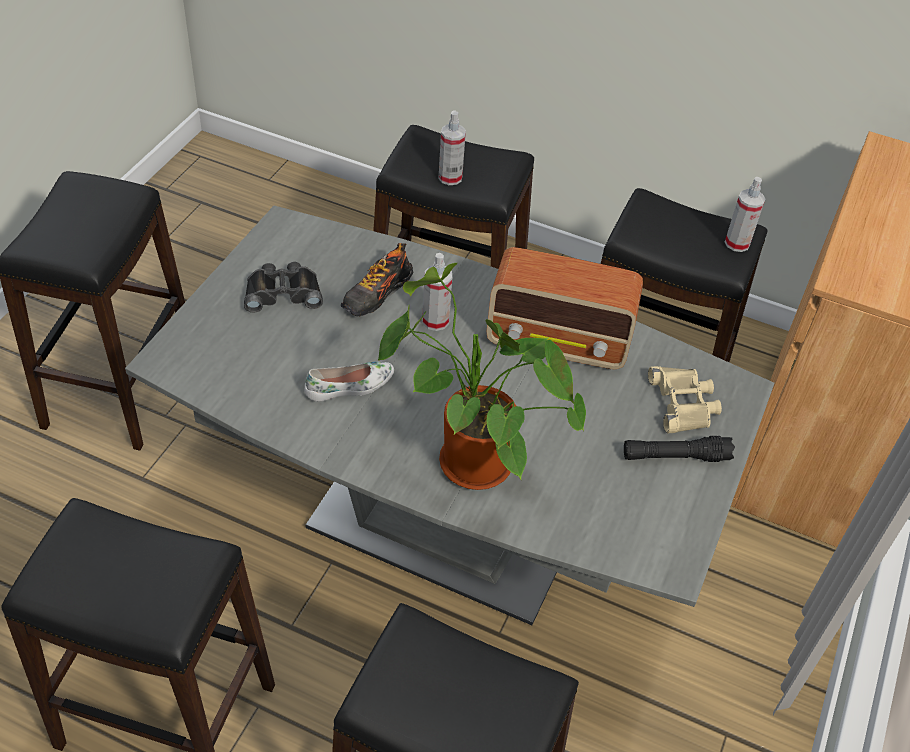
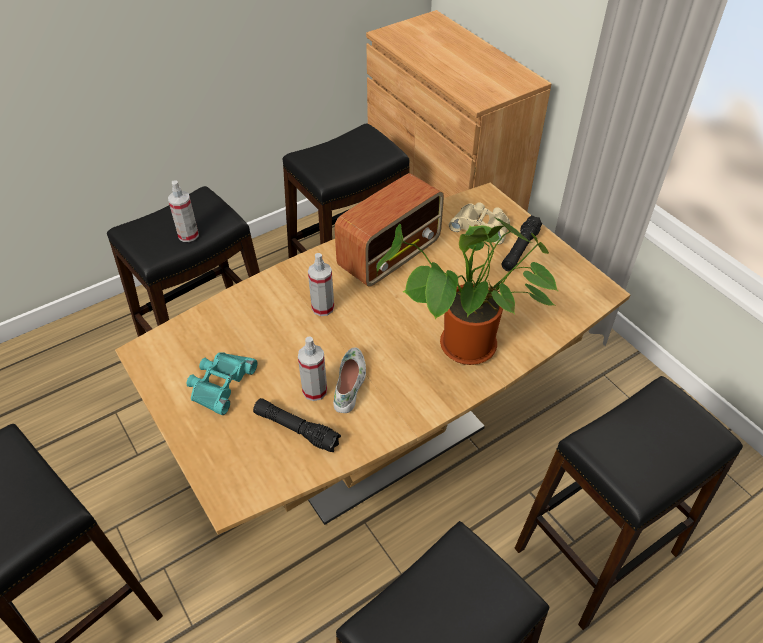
camera: 55 degrees left, 0 degrees up
(266, 371) = (296, 429): none -> black flashlight
(283, 292) = (220, 384): black binoculars -> turquoise binoculars
(377, 294) = (270, 328): shoe -> none
(442, 530) = (381, 440): grey dining table -> brown dining table
(737, 243) = (373, 139): spray bottle -> spray bottle (315, 391)

